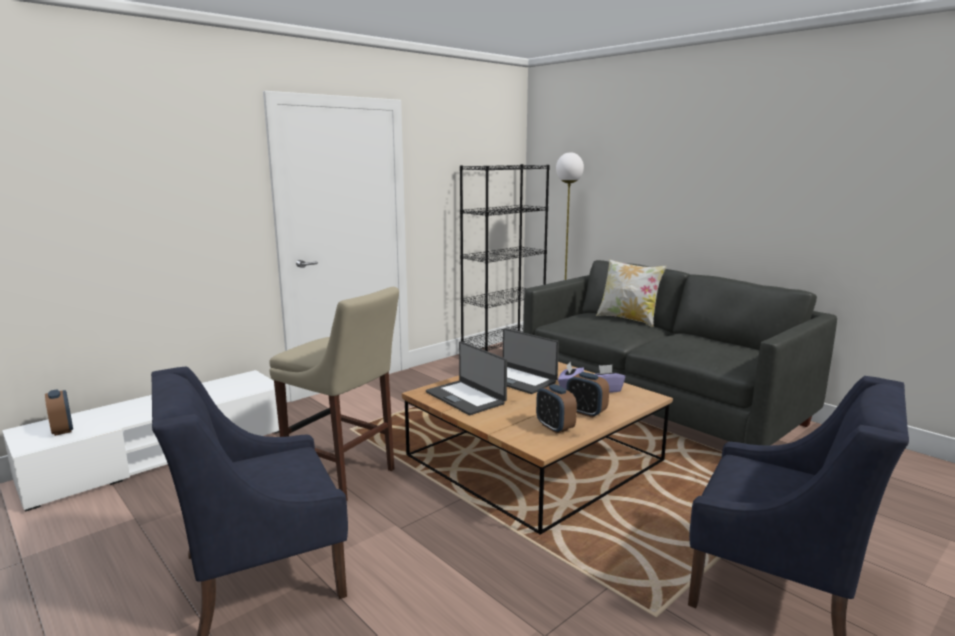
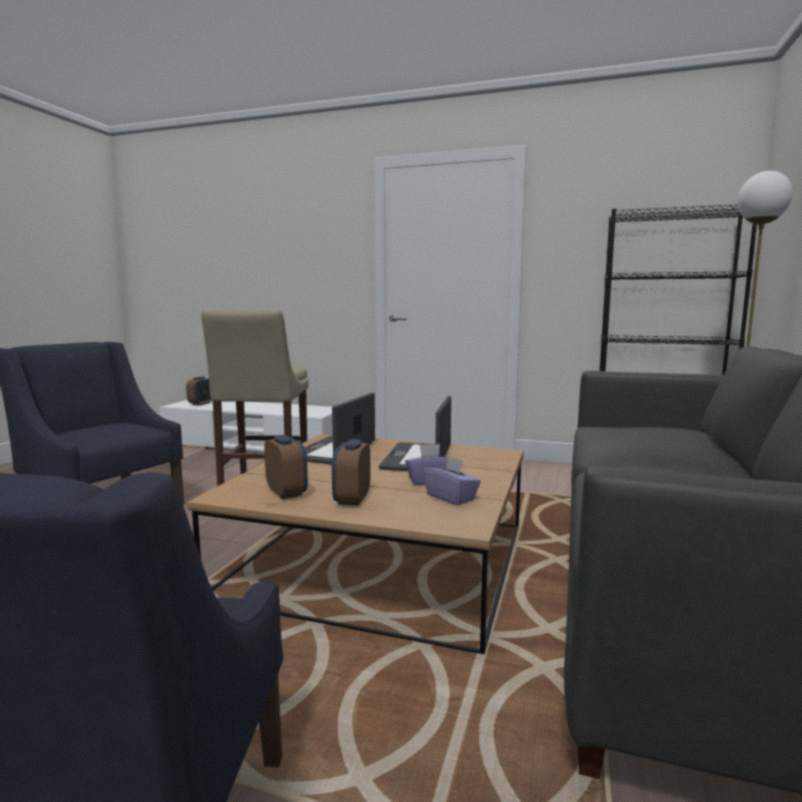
camera: 60 degrees right, 5 degrees down
(555, 427) = (286, 492): alarm clock -> alarm clock turned 120 degrees clockwise
(628, 319) = (713, 444): pillow -> none

